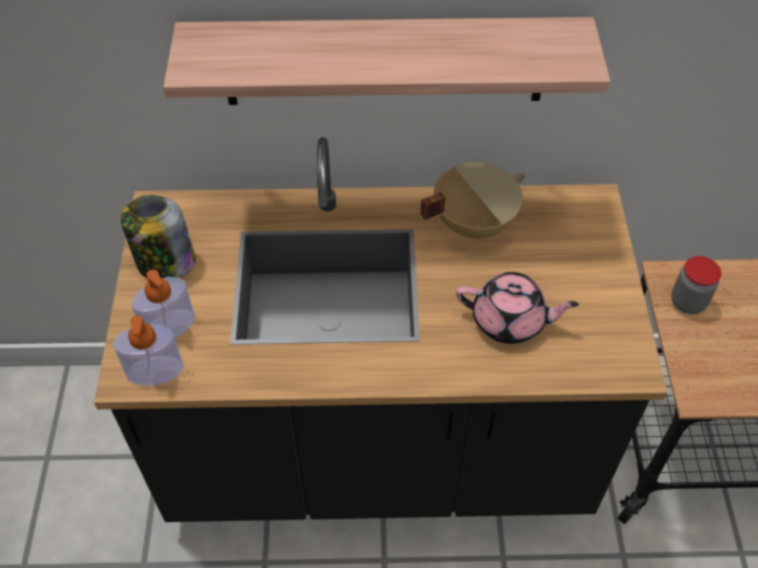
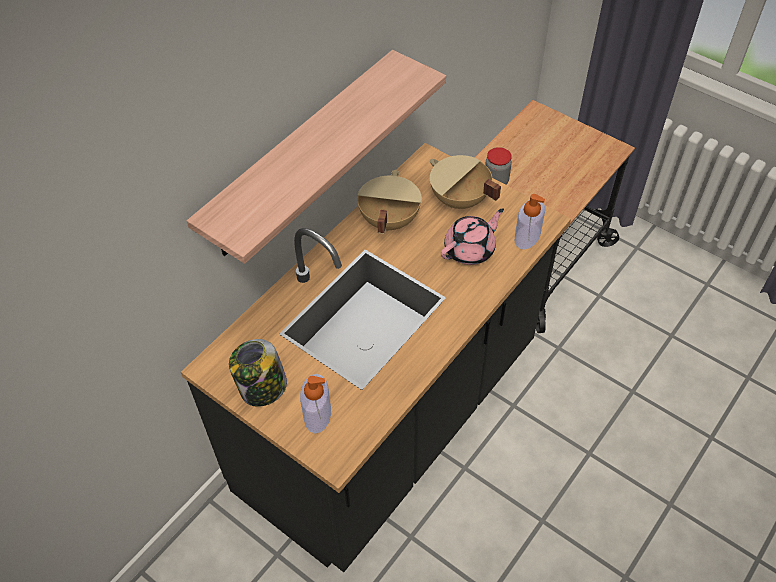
camera: 50 degrees left, 0 degrees up
(155, 371) = (345, 441): soap dispenser -> soap dispenser (527, 236)
(569, 265) = (459, 200): none -> beige cooking pot

